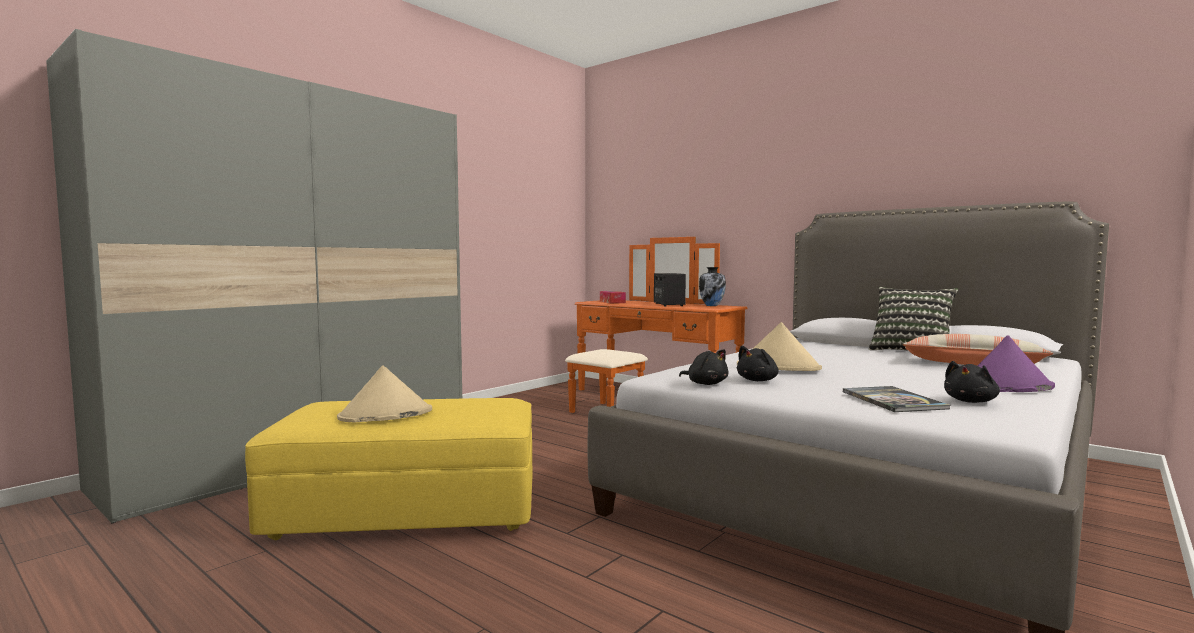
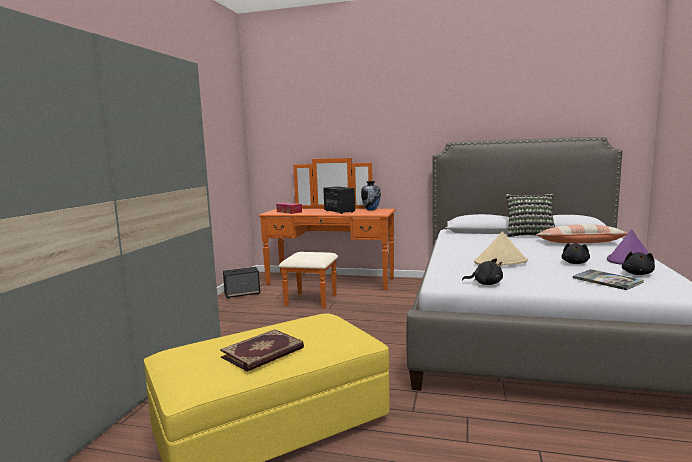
camera: 25 degrees left, 5 degrees up
(385, 415) = (263, 353): beige hat -> book
(542, 395) = (242, 294): none -> speaker
(758, 380) = (509, 275): black plush toy -> black plush toy (575, 263)

